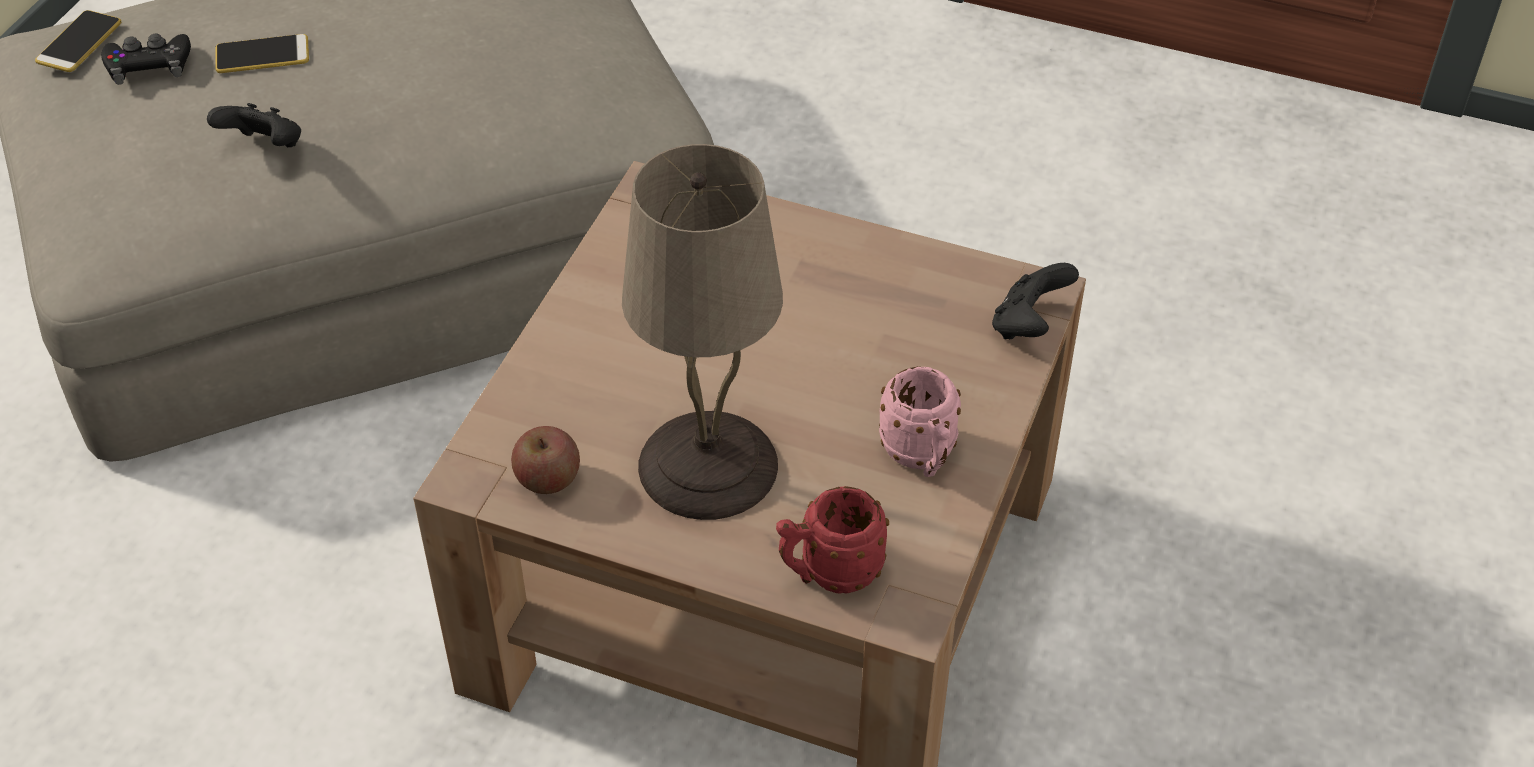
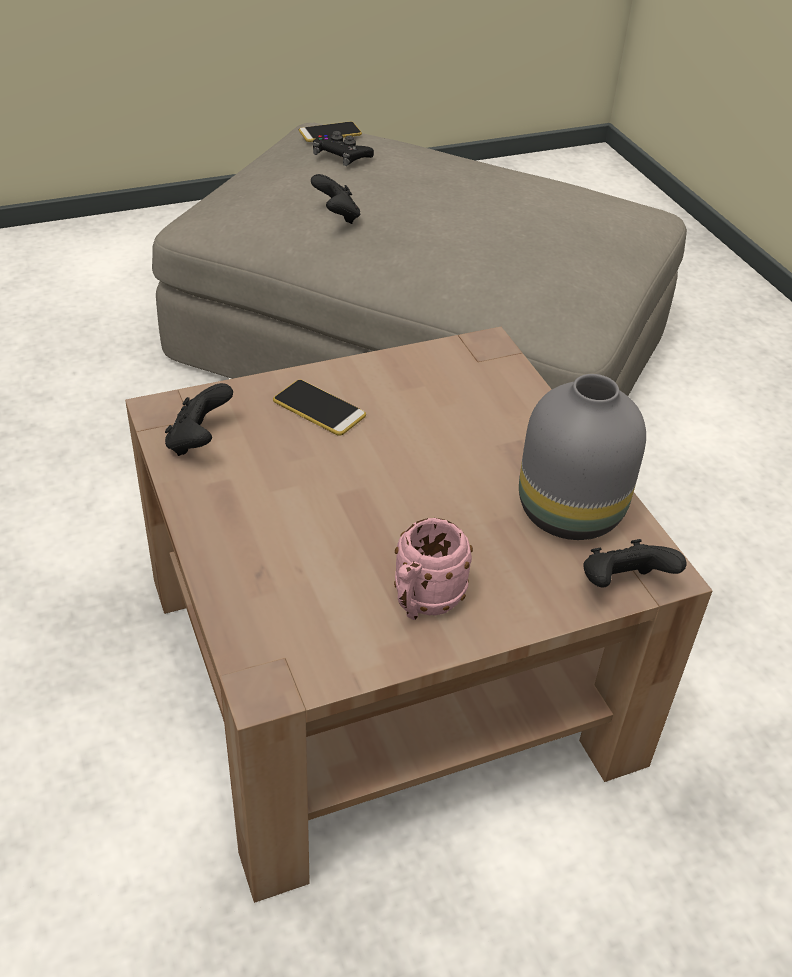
camera: 45 degrees right, 5 degrees down
(262, 55) = (399, 179): phone -> phone (319, 408)
(548, 479) = (199, 441): apple -> black game controller
(705, 463) = (290, 500): beige table lamp -> none
(829, 573) = (261, 618): red mug -> none
(922, 296) = (570, 514): none -> grey vase

